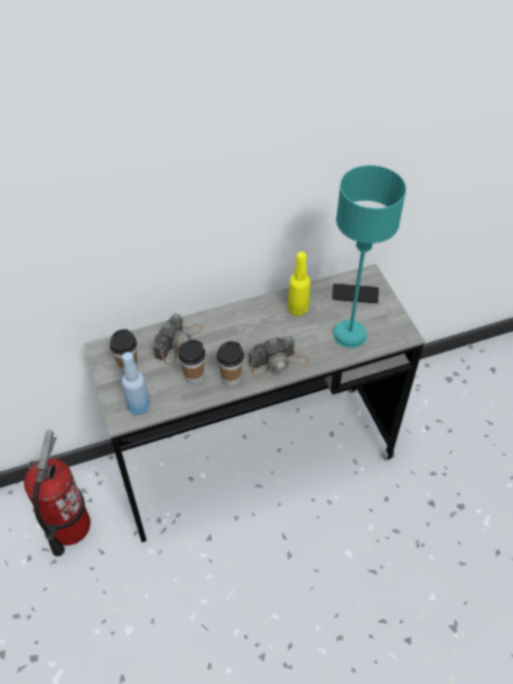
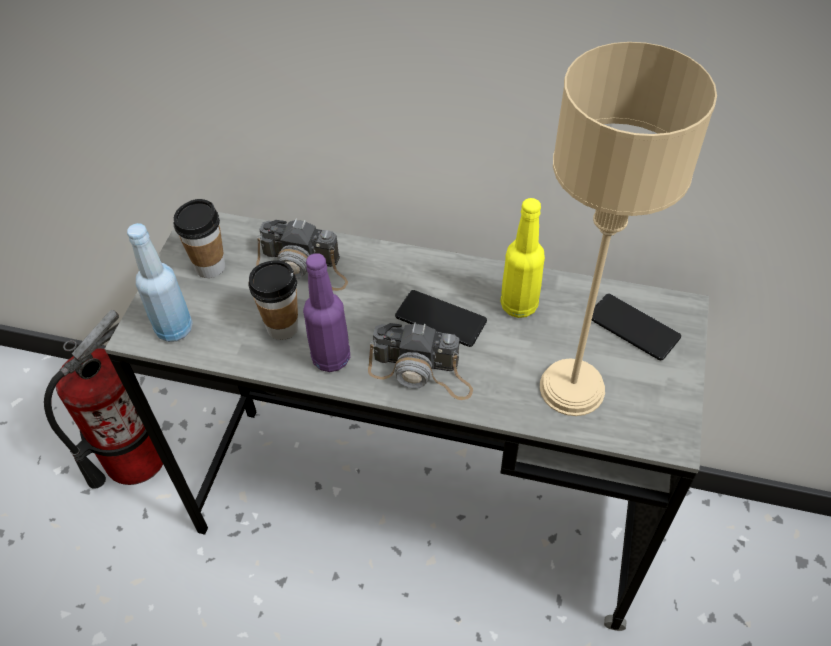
camera: 35 degrees right, 0 degrees up
(178, 342) = (304, 266): camera -> camera turned 45 degrees clockwise
(231, 378) = (331, 358): cup -> purple bottle
(267, 334) = (440, 319): none -> phone
(350, 334) = (573, 387): turquoise table lamp -> beige table lamp

